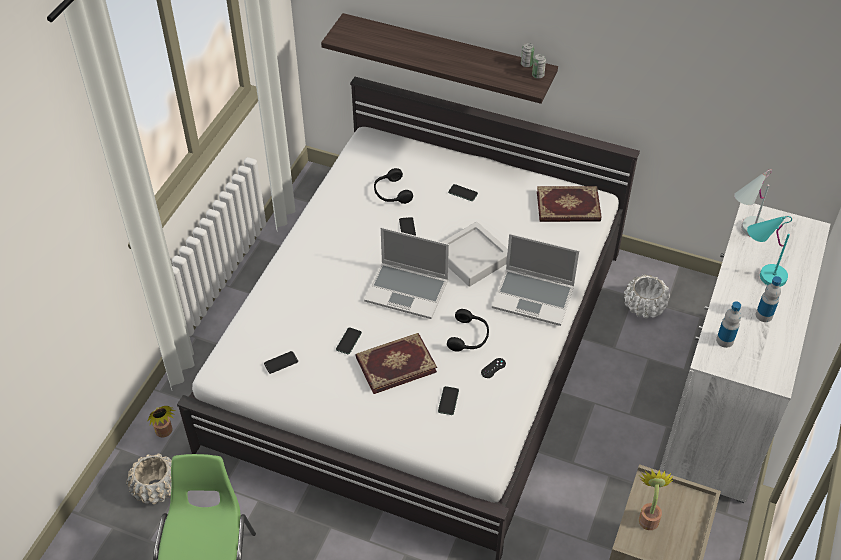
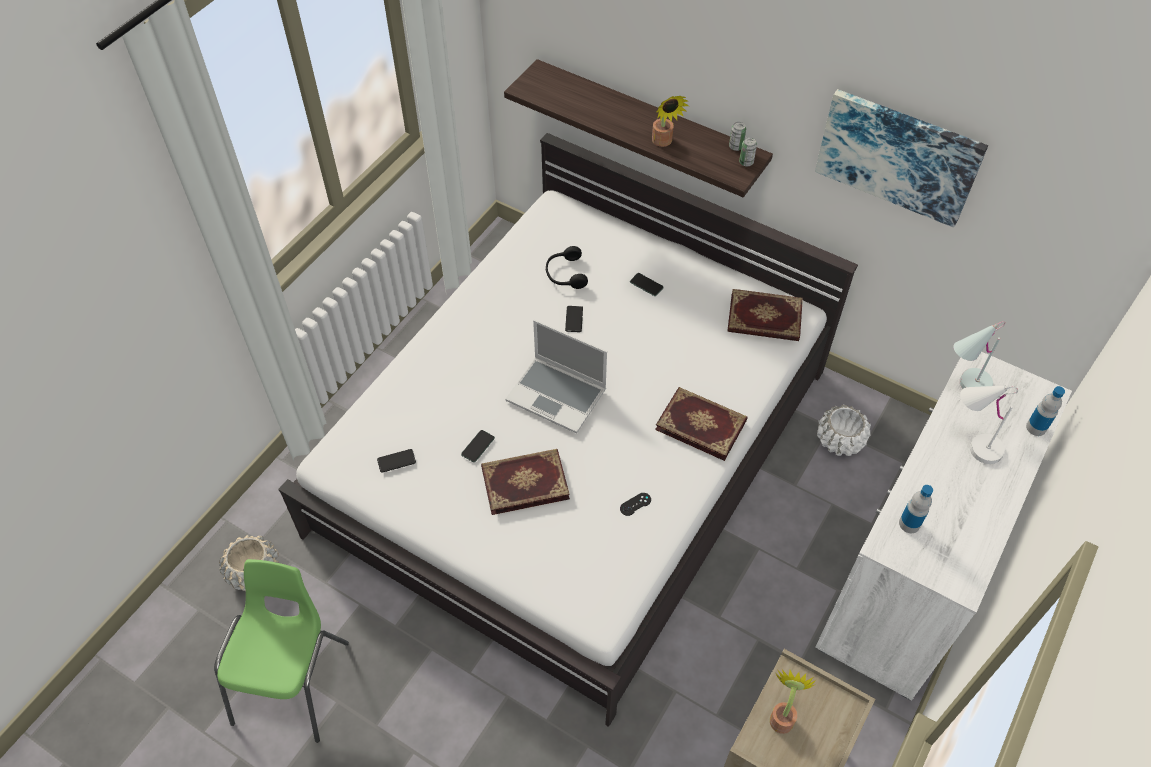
camera: 10 degrees right, 5 degrees up
(165, 433) = (277, 509): potted plant -> potted plant (663, 142)
(448, 401) = (575, 536): phone -> none
(469, 337) = (616, 461): black headphones -> none
(472, 258) = (640, 365): grey tray -> none
(534, 297) = (701, 424): laptop -> book
(663, 52) = (898, 155): none -> picture
(760, 274) = (970, 445): turquoise table lamp -> white table lamp
(764, 315) = (964, 498): bottle -> bottle (1036, 427)

